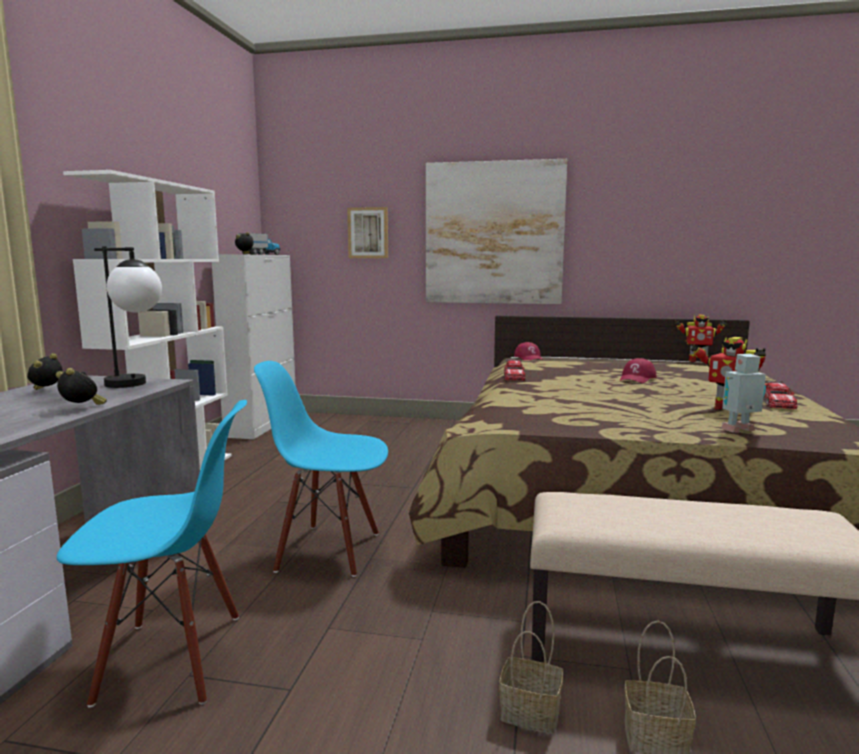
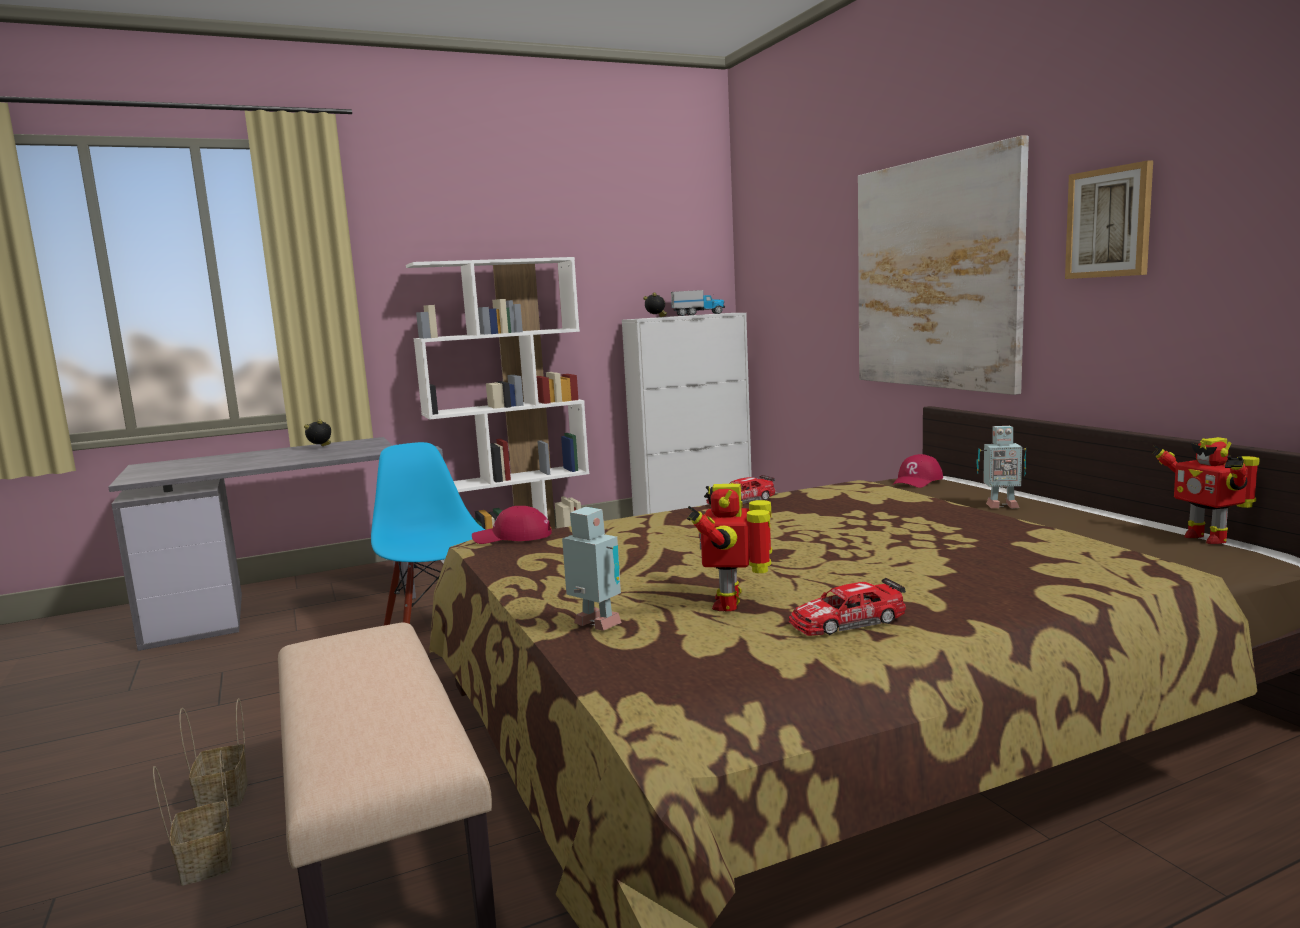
camera: 55 degrees right, 0 degrees up
(82, 408) = (275, 463): alarm clock -> none
(136, 385) = (360, 451): table lamp -> none
(171, 659) = (238, 660): blue chair -> none
(368, 233) = (812, 280): picture -> picture (1109, 223)
(604, 361) = (1000, 506): none -> toy robot
(637, 378) = (858, 537): red cap -> red cap (512, 537)

